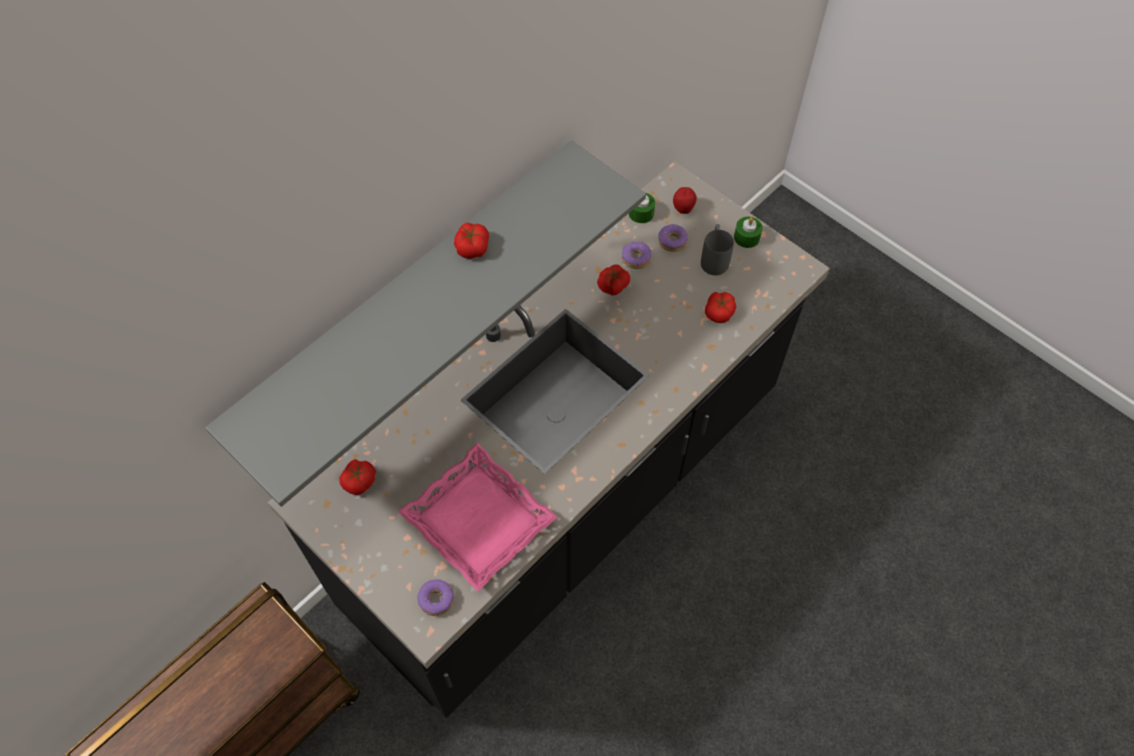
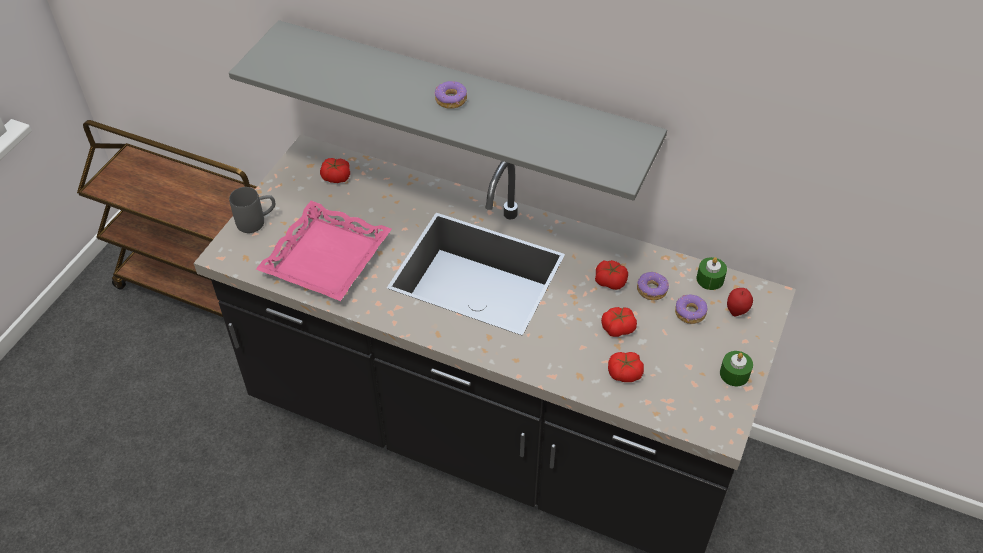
camera: 70 degrees right, 10 degrees down
(437, 600) = (248, 253): donut -> donut (451, 100)
(472, 247) = (507, 101): tomato -> tomato (618, 327)
(714, 258) = (689, 352): grey mug -> grey mug (257, 221)

